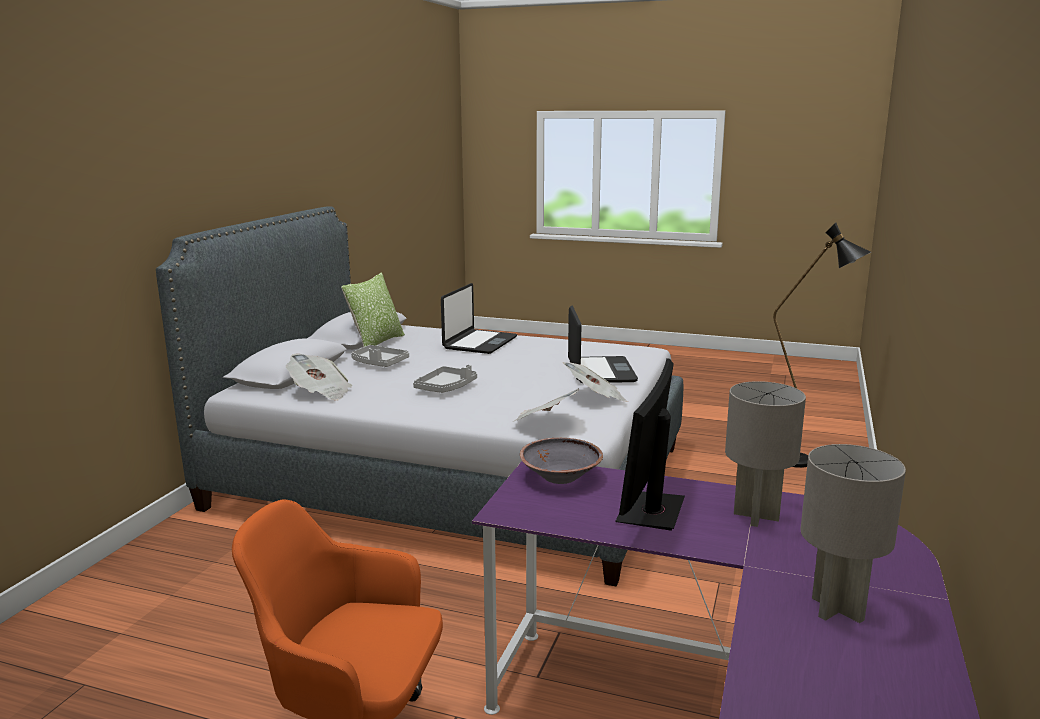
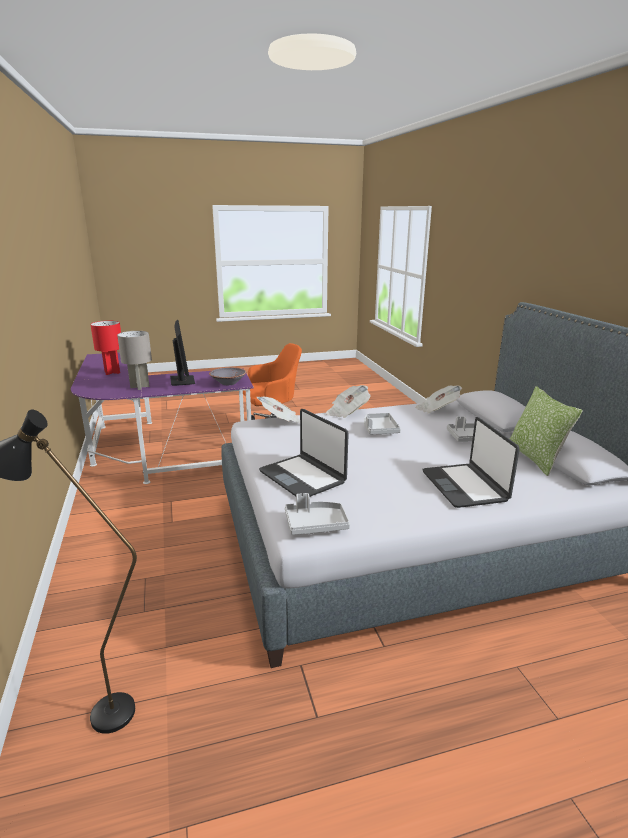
camera: 145 degrees right, 5 degrees up
(595, 398) = (273, 447): newspaper -> newspaper (347, 412)
(629, 350) = (315, 524): none -> grey tray
(838, 609) = (112, 372): grey table lamp -> red table lamp

